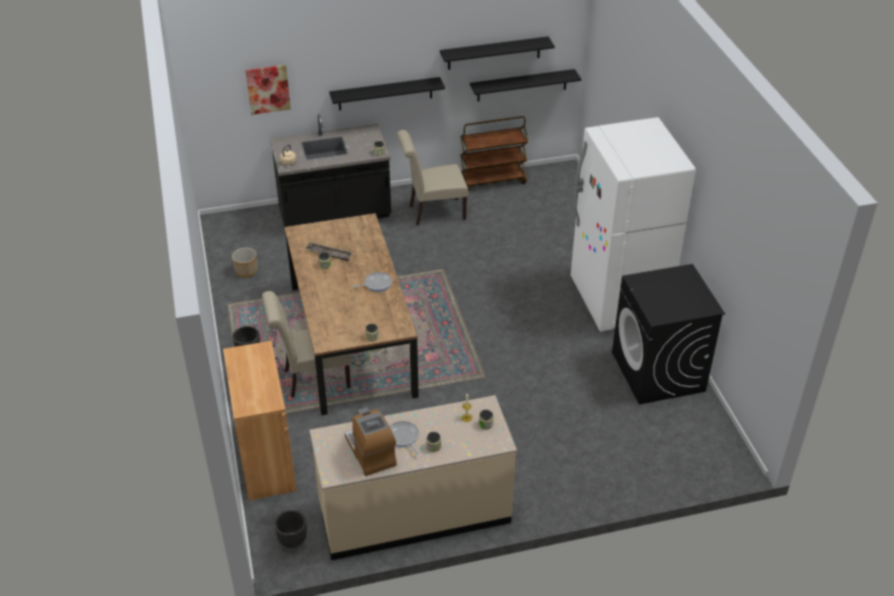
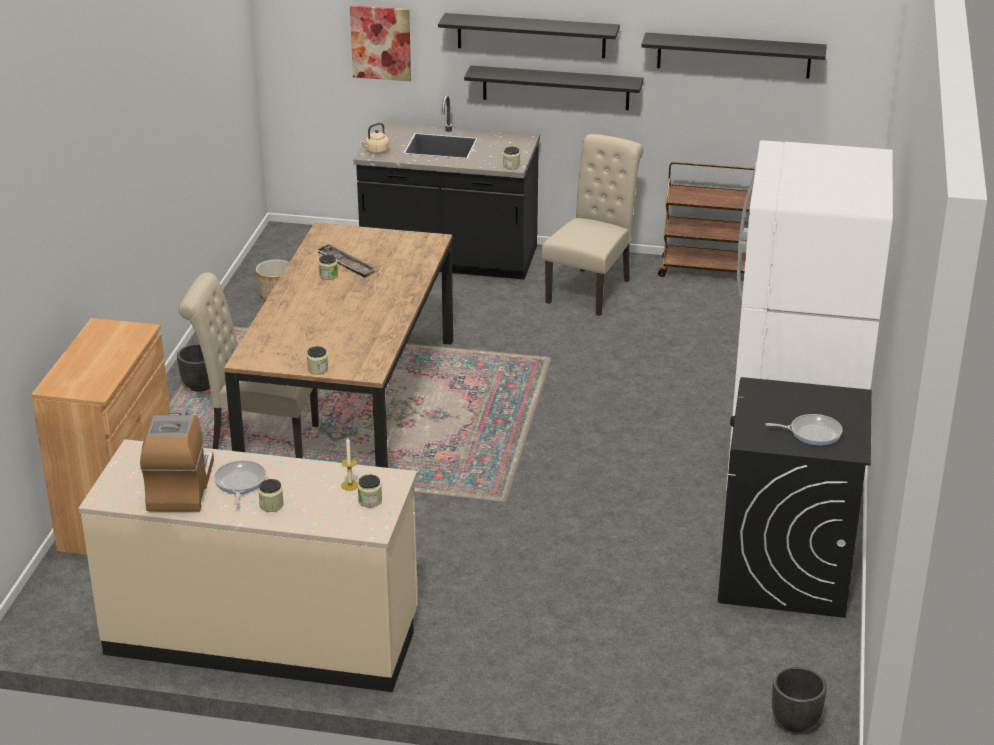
camera: 25 degrees right, 10 degrees down
(293, 541) = (73, 616): black planter -> black planter (796, 722)
(376, 284) = (379, 312): frying pan -> frying pan (812, 433)
(433, 212) = (592, 289): beige chair -> beige chair turned 105 degrees clockwise
(522, 85) = (778, 120): black shelf -> black shelf (531, 35)

